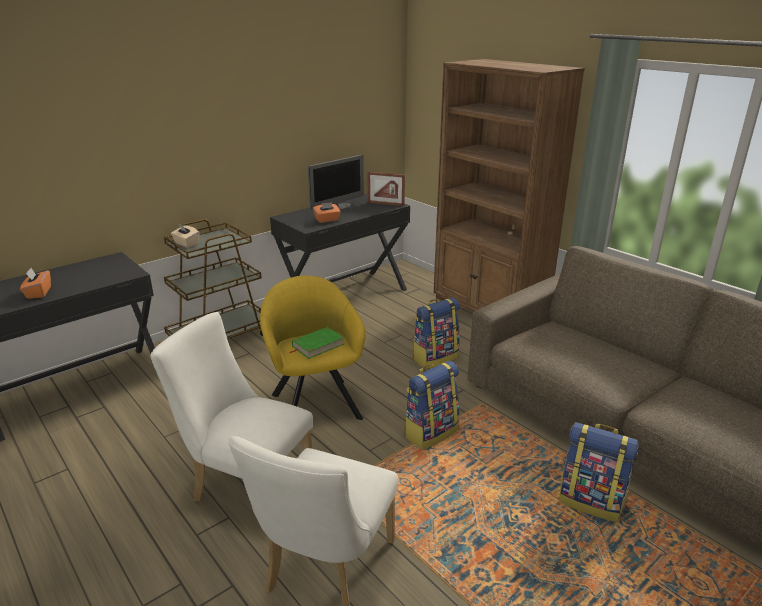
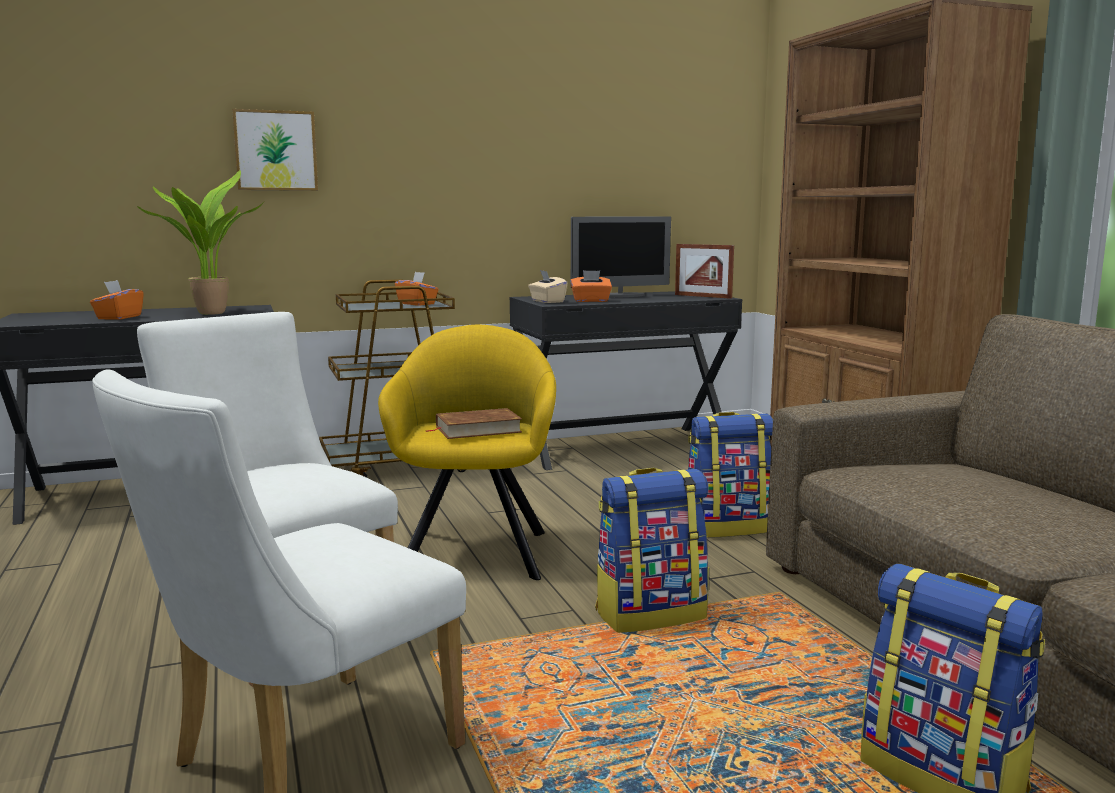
camera: 20 degrees right, 15 degrees down
(96, 275) = (209, 313): none -> potted plant
(109, 147) = (275, 151): none -> picture
(186, 244) = (362, 304): beige tissue box -> beige tissue box (547, 301)
(222, 238) = (417, 304): none -> orange tissue box
(317, 345) = (477, 429): green book -> brown book

